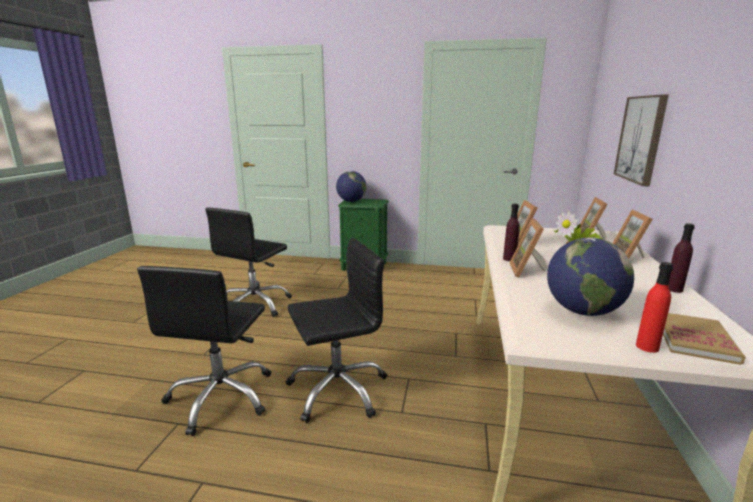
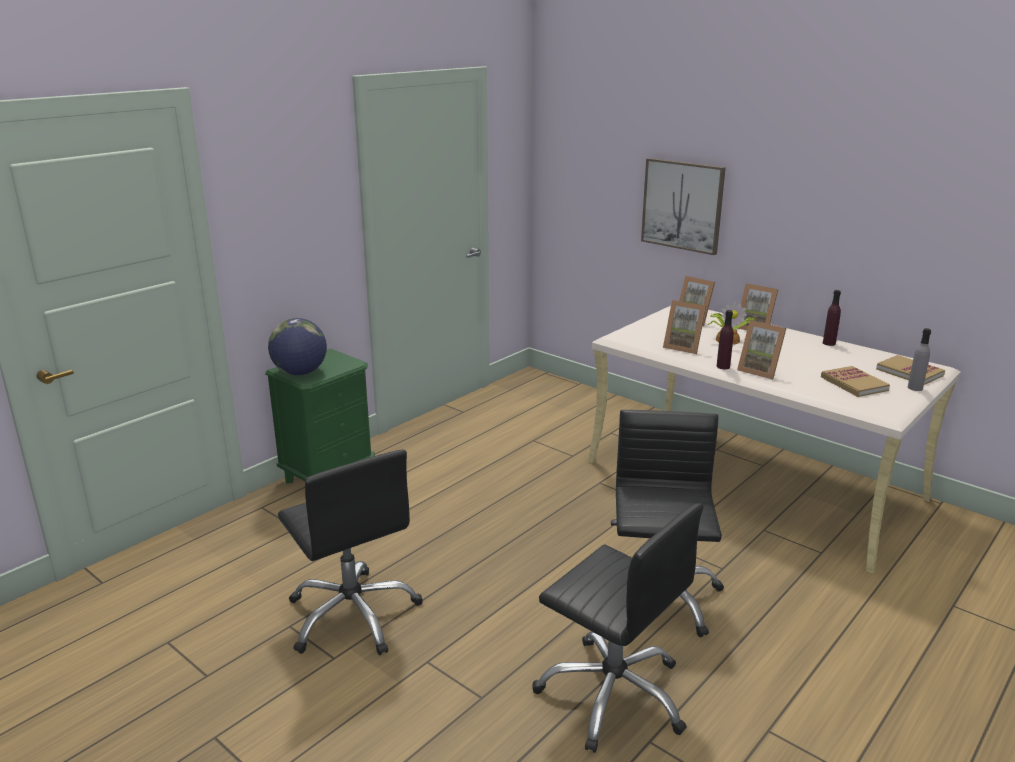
camera: 60 degrees left, 5 degrees up
(582, 311) = (854, 384): globe -> book
(647, 347) = (915, 388): red bottle -> grey bottle

